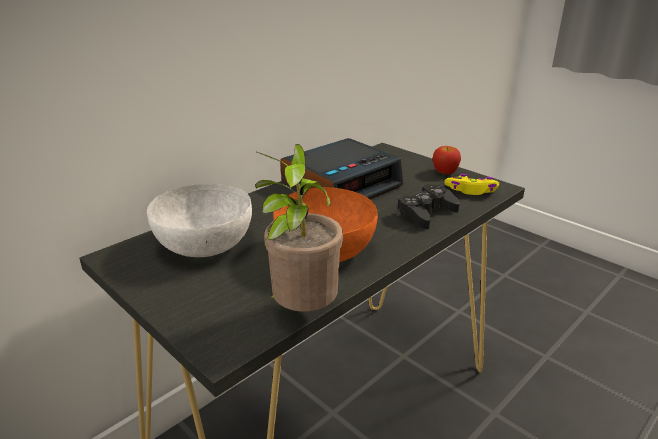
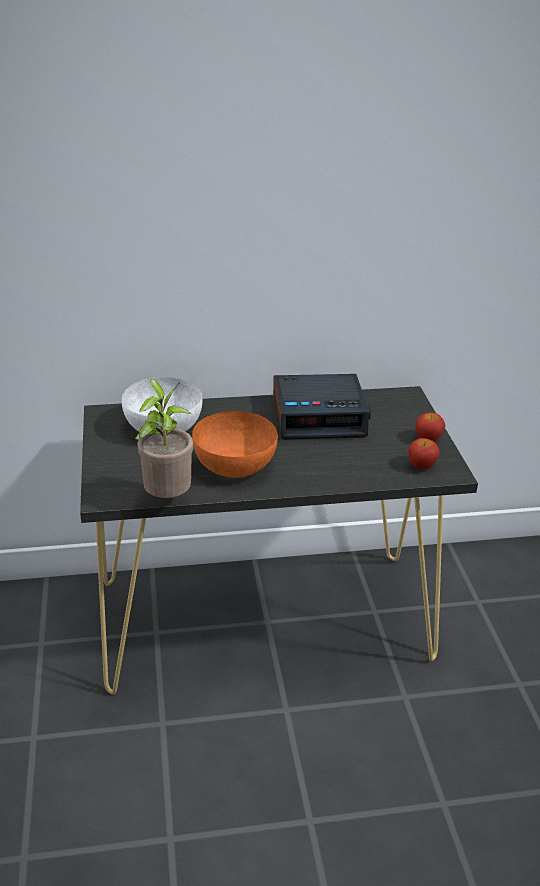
camera: 35 degrees right, 5 degrees up
(426, 213) = (350, 469): black game controller -> none
(471, 191) = (421, 466): yellow game controller -> apple

